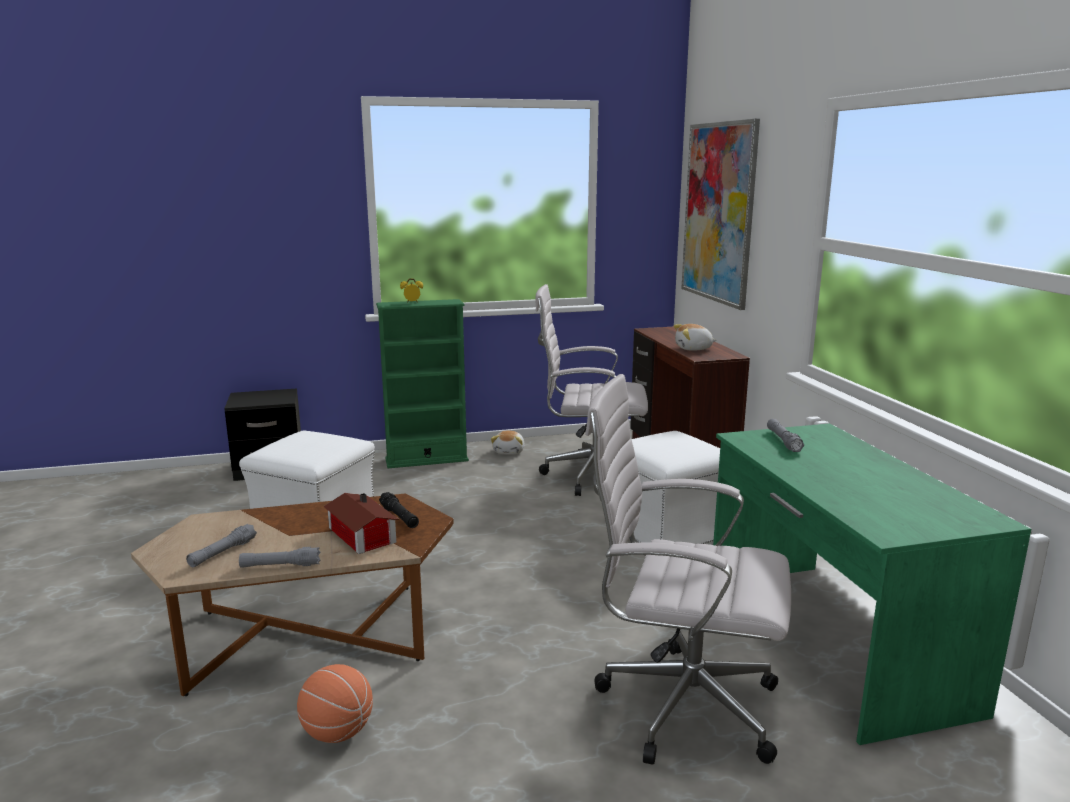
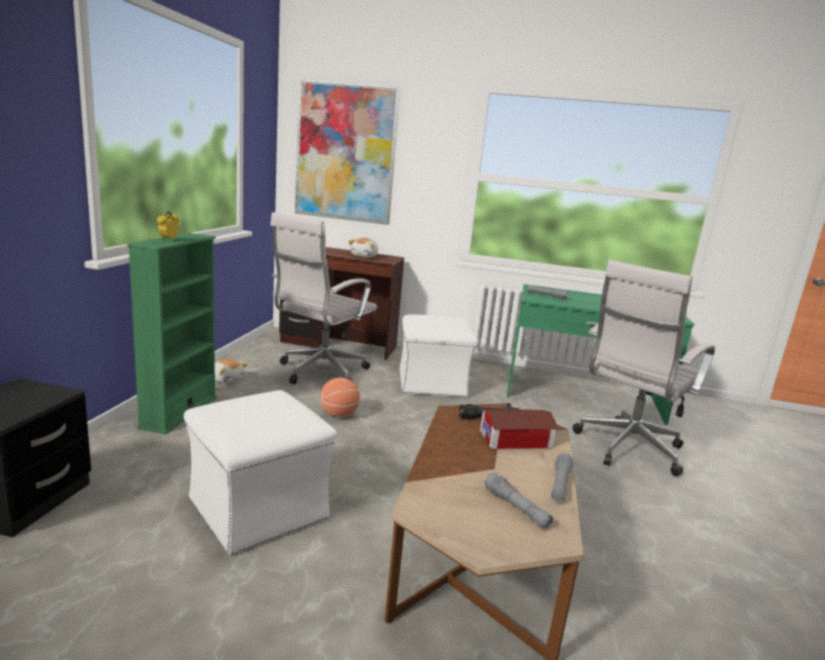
camera: 65 degrees left, 0 degrees up
(338, 732) = (631, 577): basketball -> basketball (339, 414)

